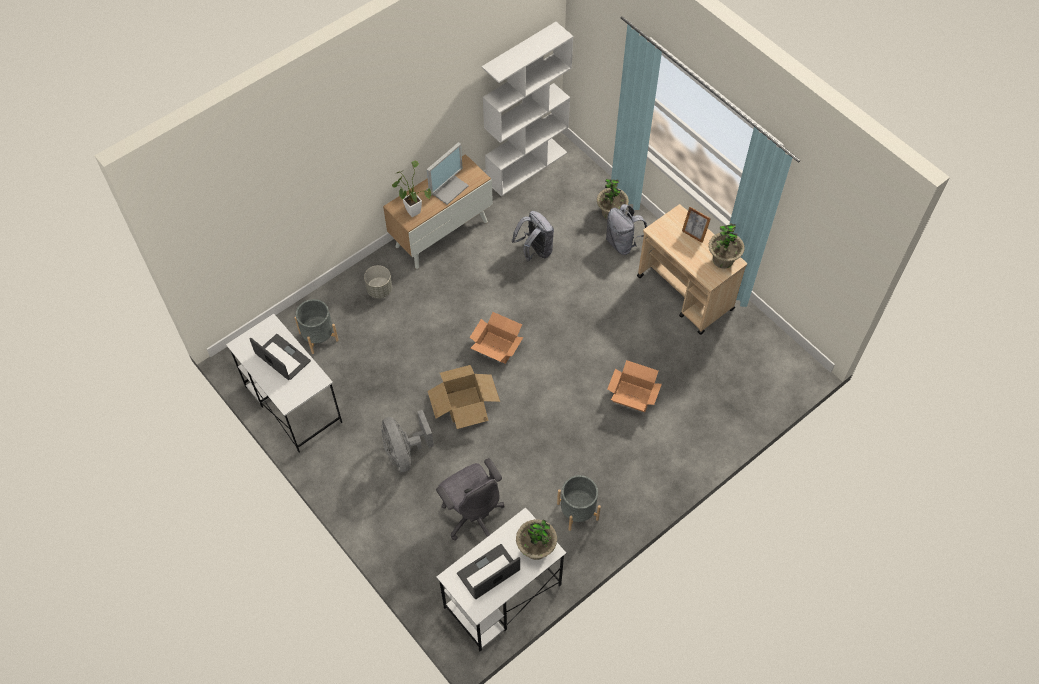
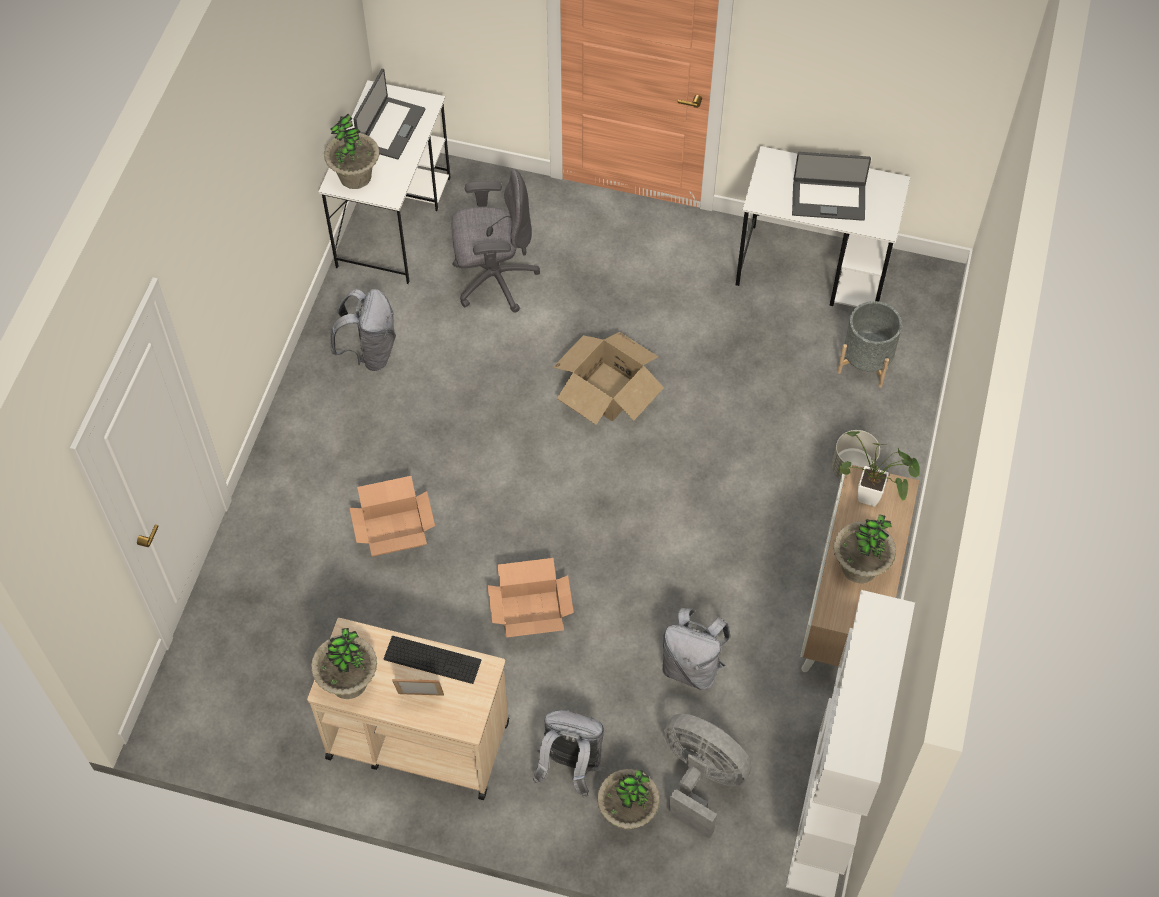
camera: 145 degrees right, 0 degrees up
(405, 452) = (630, 296): grey fan -> grey fan (700, 779)
(447, 187) = (859, 567): monitor -> potted plant
(472, 514) = (493, 279): grey office chair -> grey office chair turned 150 degrees clockwise
(496, 347) = (628, 488): cardboard box -> cardboard box (532, 614)
(577, 511) = (370, 352): grey planter -> grey backpack
(677, 247) = (432, 660): none -> keyboard

